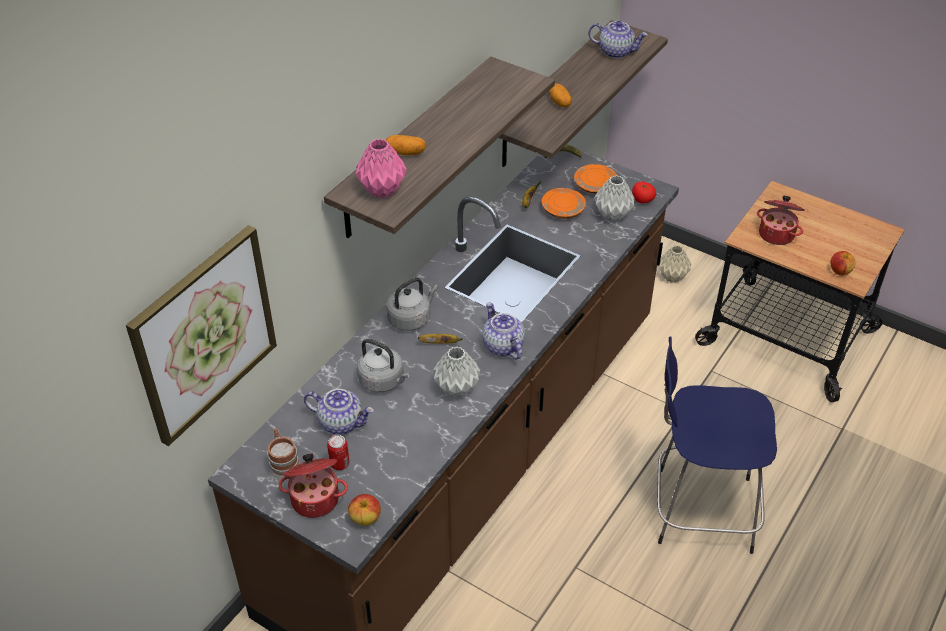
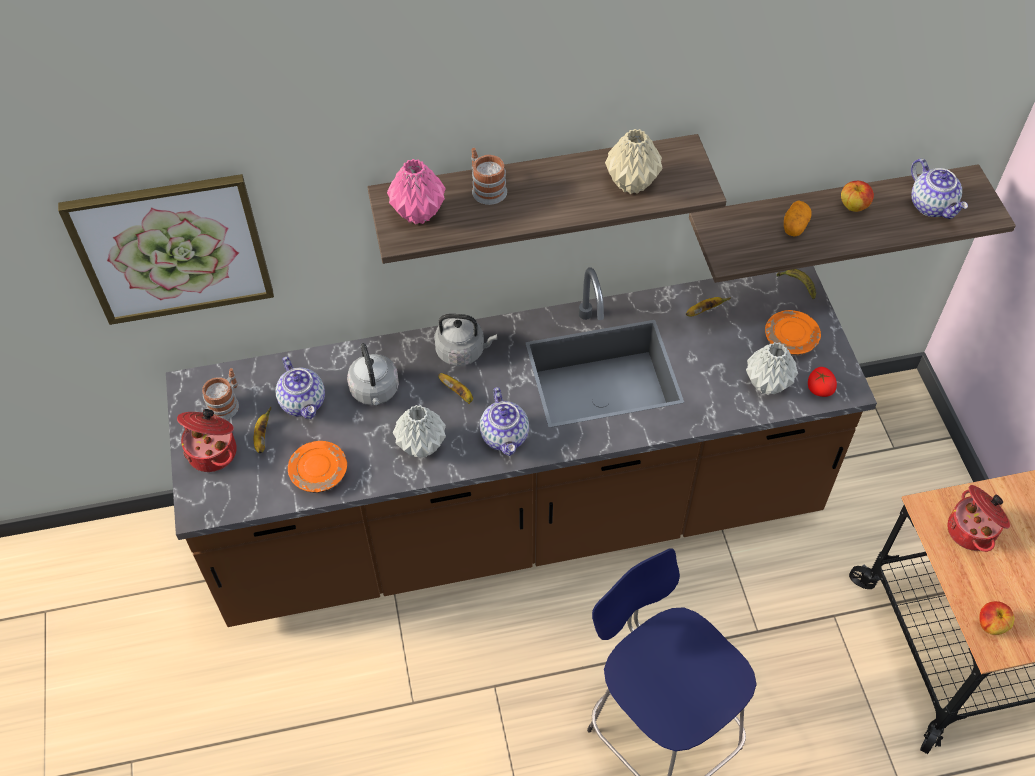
camera: 45 degrees right, 10 degrees up
(339, 463) = (262, 437): can -> banana
(365, 519) = (226, 500): apple -> apple (854, 206)
(405, 152) = (486, 188): potato -> mug
(502, 346) = (505, 436): teapot -> teapot turned 150 degrees clockwise
(563, 210) = (726, 343): orange plate -> orange plate (319, 473)
(673, 277) = (910, 491): beige vase -> beige vase (632, 184)

